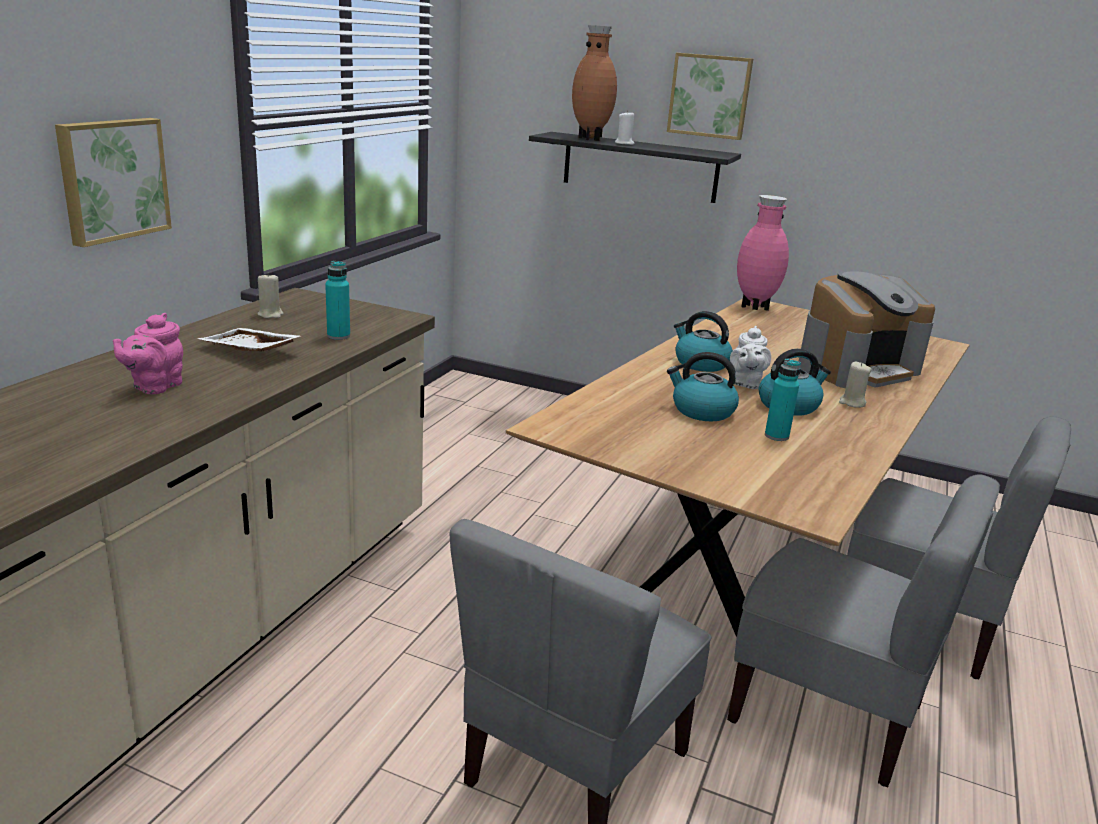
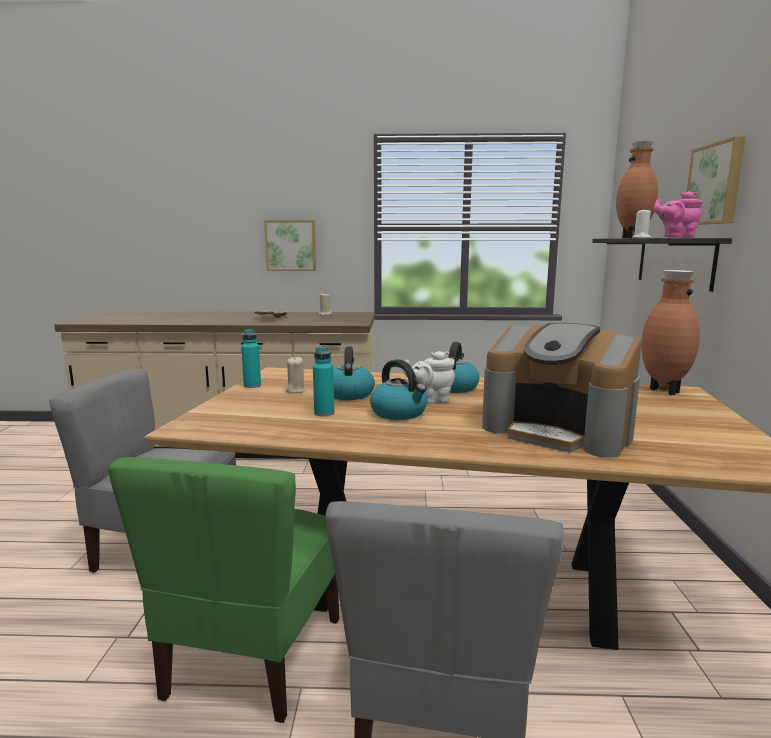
camera: 70 degrees right, 10 degrees down
(154, 387) = (217, 317): pink teapot -> pink teapot (676, 237)
(338, 336) = (309, 321): turquoise bottle -> turquoise bottle (252, 385)
(754, 308) = (662, 391): pink vase -> brown vase
(828, 711) = (252, 657): grey chair -> green chair
(852, 403) = (443, 431): beige candle -> beige candle (295, 391)

